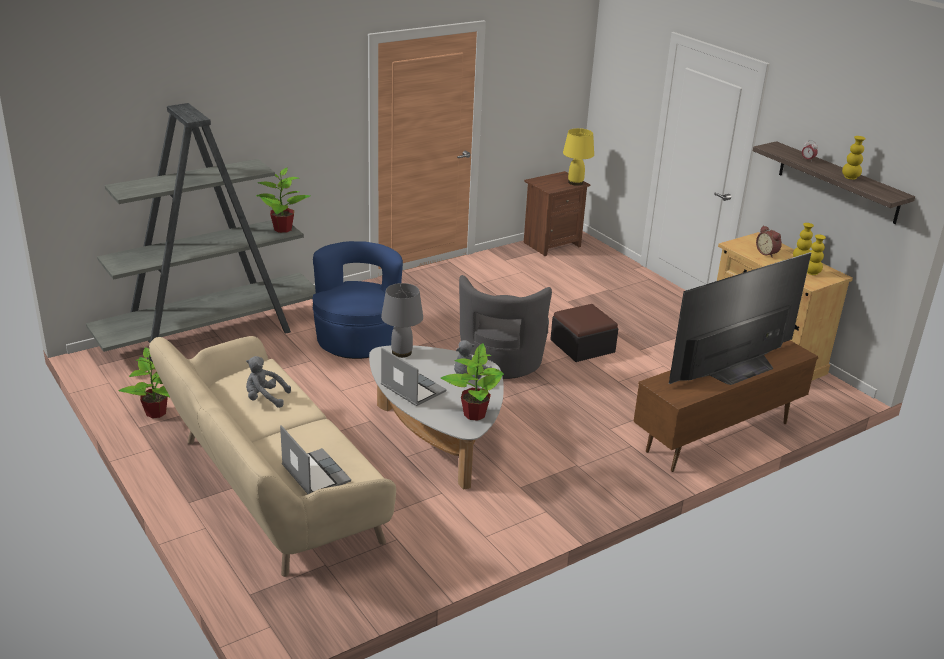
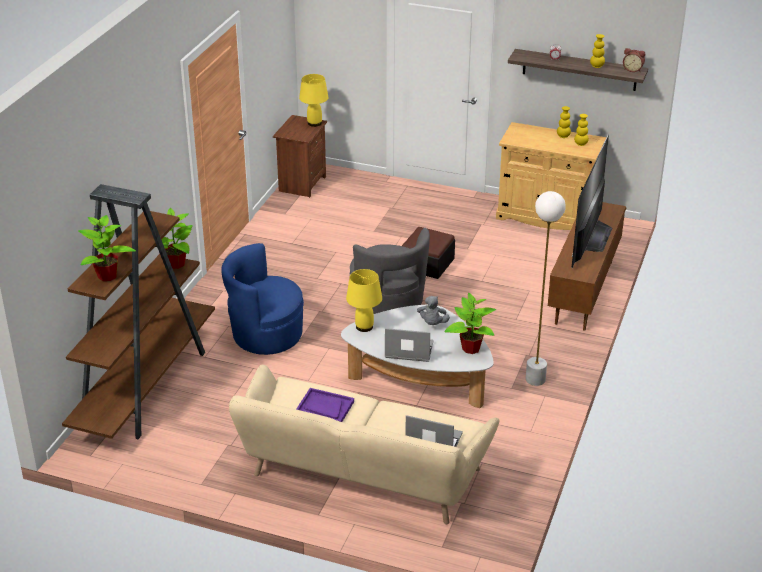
camera: 35 degrees left, 5 degrees up
(155, 413) = (197, 467): potted plant -> potted plant (107, 276)
(211, 335) = (145, 386): grey bookcase -> brown bookcase
(265, 398) = (324, 408): grey plush toy -> purple tray
(357, 340) = (265, 335): blue armchair -> blue armchair turned 60 degrees counterclockwise
(401, 352) = (364, 326): grey table lamp -> yellow table lamp
(556, 492) = (535, 379): none -> white floor lamp
(767, 253) = (537, 138): alarm clock -> alarm clock (633, 69)

